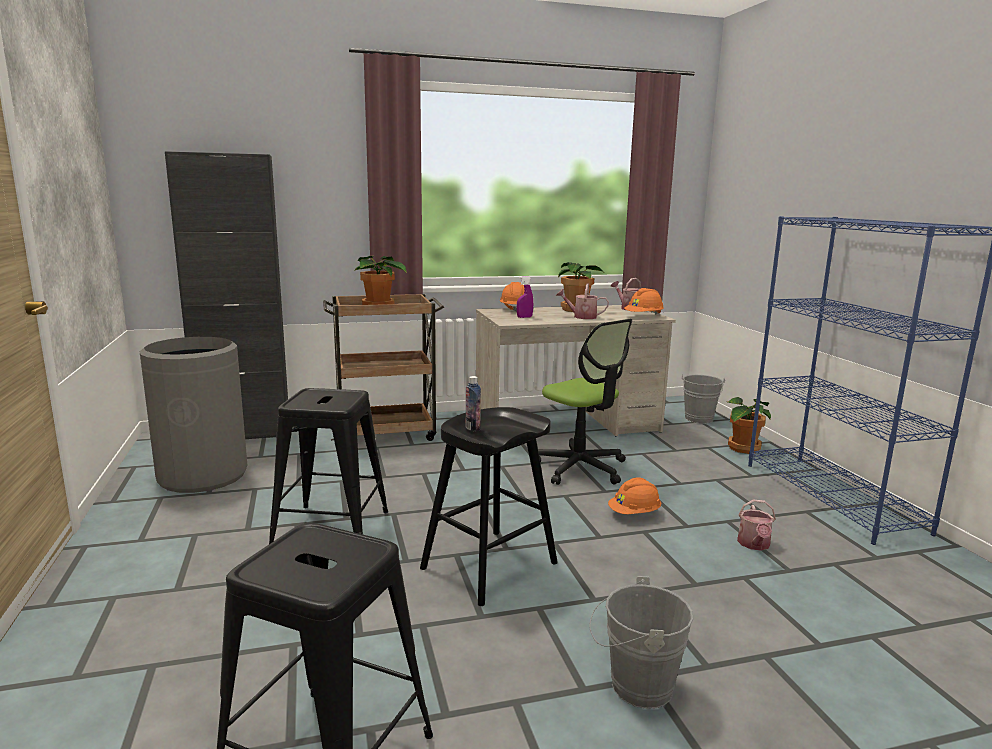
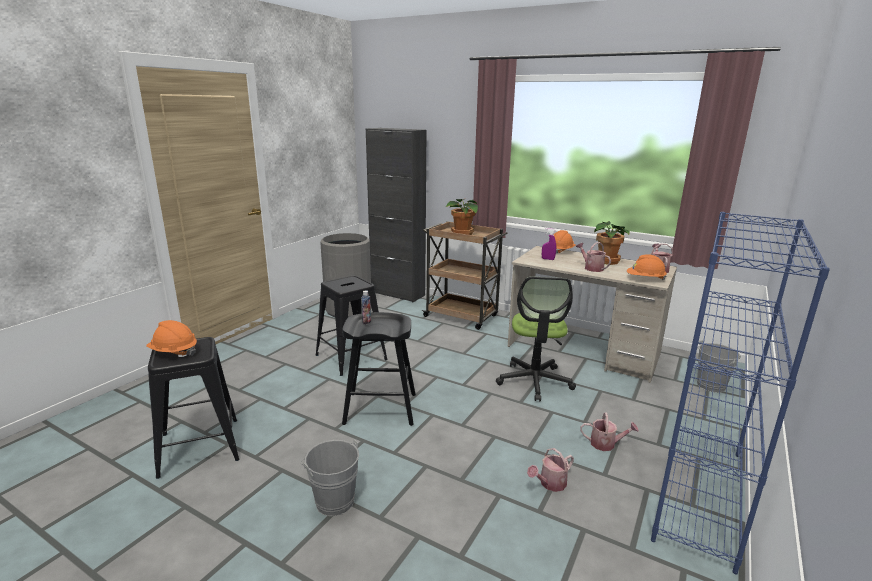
camera: 45 degrees right, 5 degrees up
(634, 514) = (510, 424): orange hard hat -> orange hard hat (174, 352)
(725, 493) = (606, 444): none -> watering can
(742, 448) = (700, 423): potted plant -> none

